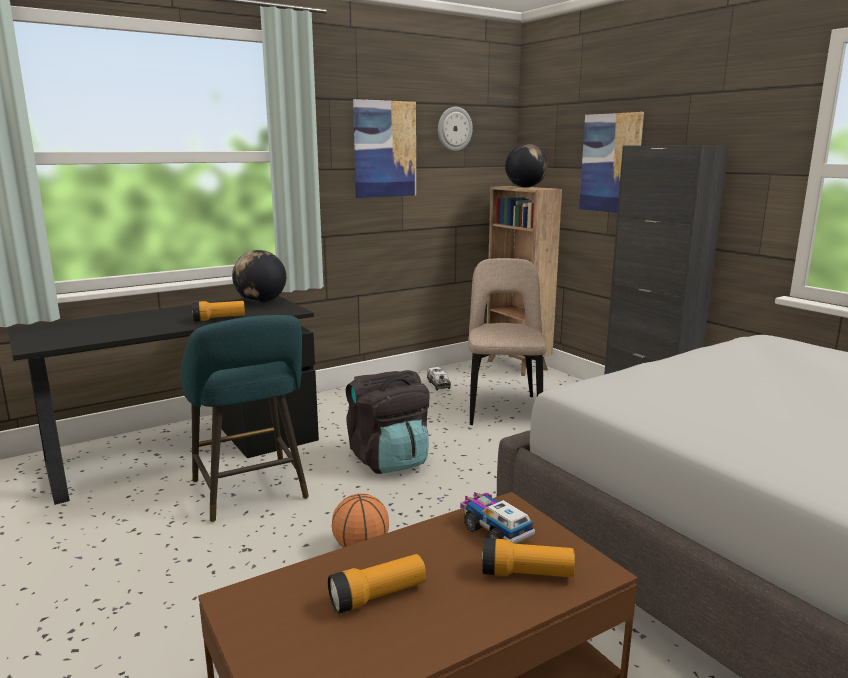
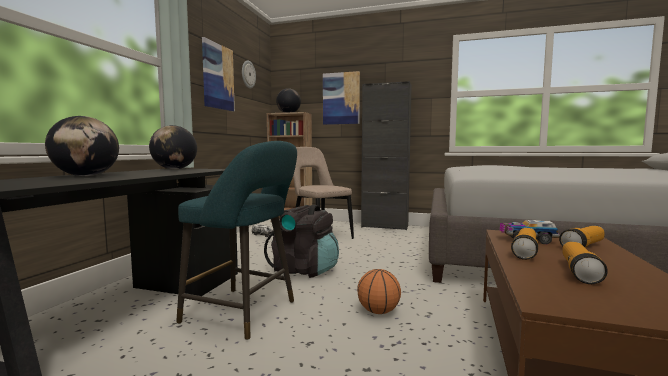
camera: 40 degrees left, 10 degrees down
(140, 319) = (86, 176): none -> globe
(219, 319) = (172, 172): flashlight -> flashlight (525, 252)

